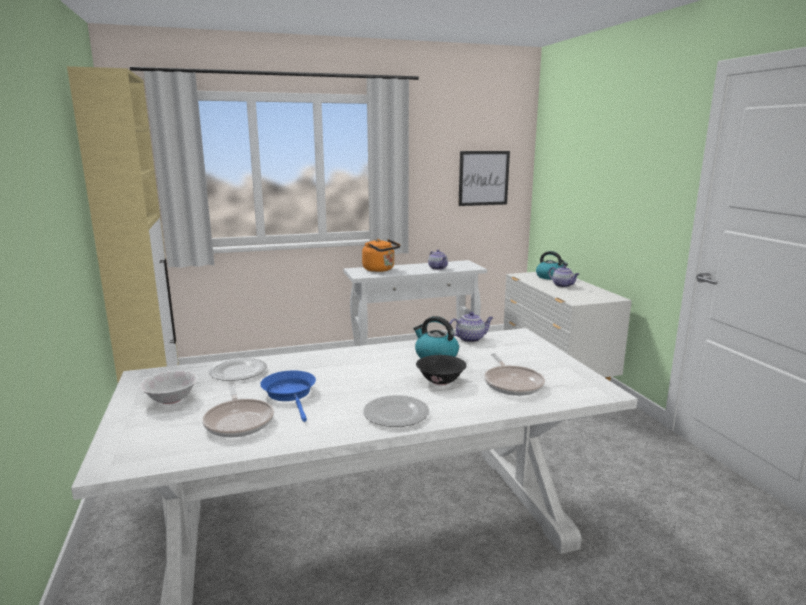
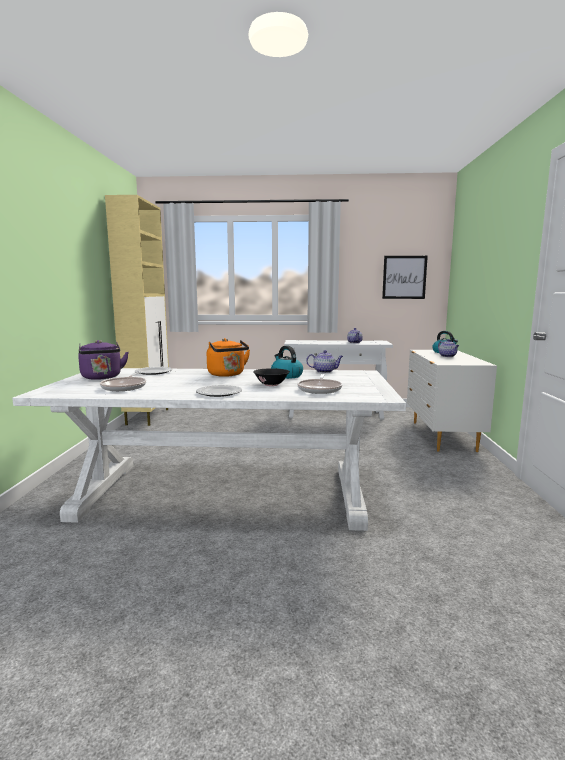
camera: 20 degrees right, 5 degrees down
(171, 399) = (102, 377): white bowl -> purple kettle
(290, 394) = (169, 381): blue frying pan -> none
(380, 270) = (310, 341): orange kettle -> orange kettle (227, 375)

